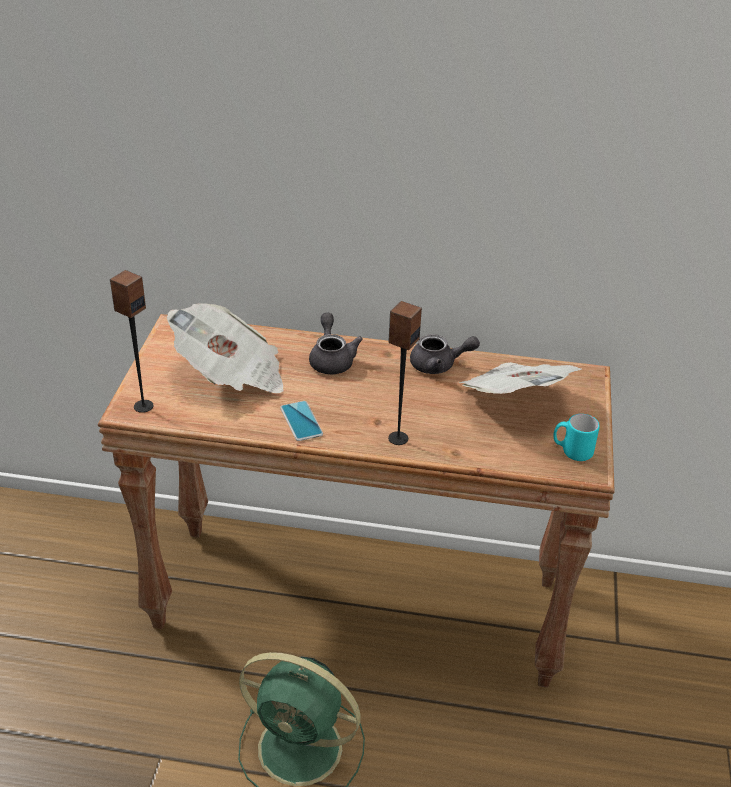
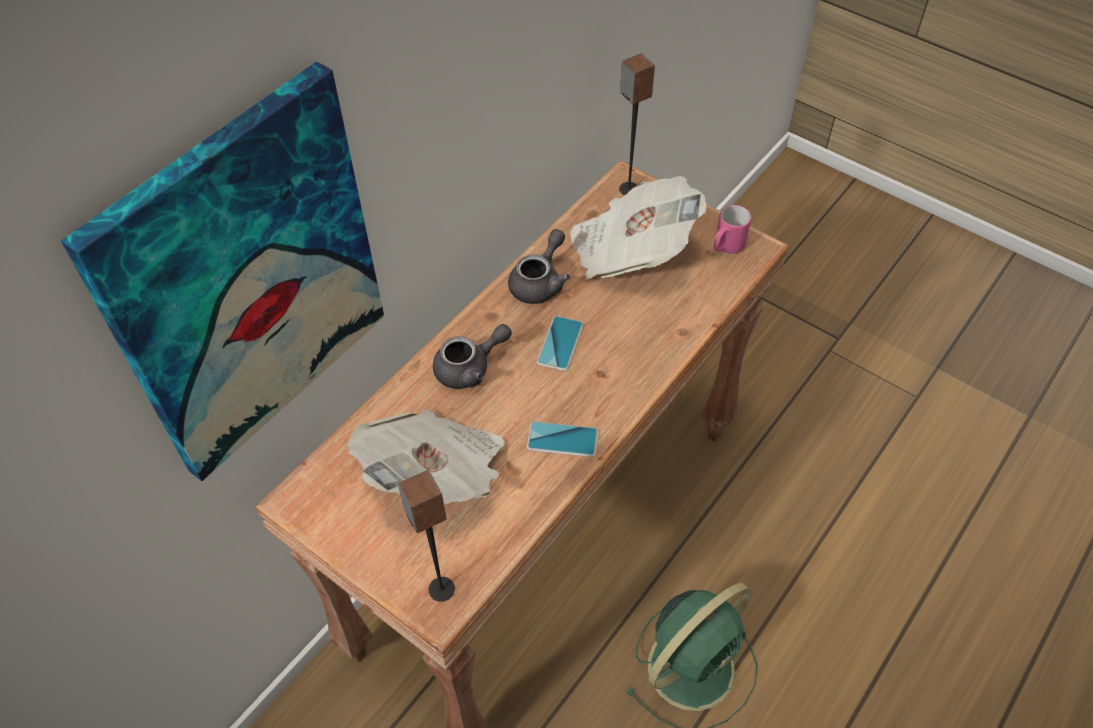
camera: 60 degrees left, 15 degrees up
(210, 151) = (247, 281): none -> picture
(331, 359) = (470, 368): grey teapot -> grey teapot turned 135 degrees clockwise
(388, 393) = (560, 343): none -> phone
(397, 438) = (636, 368): speaker -> speaker (628, 189)
(572, 451) = (726, 247): turquoise mug -> pink mug

